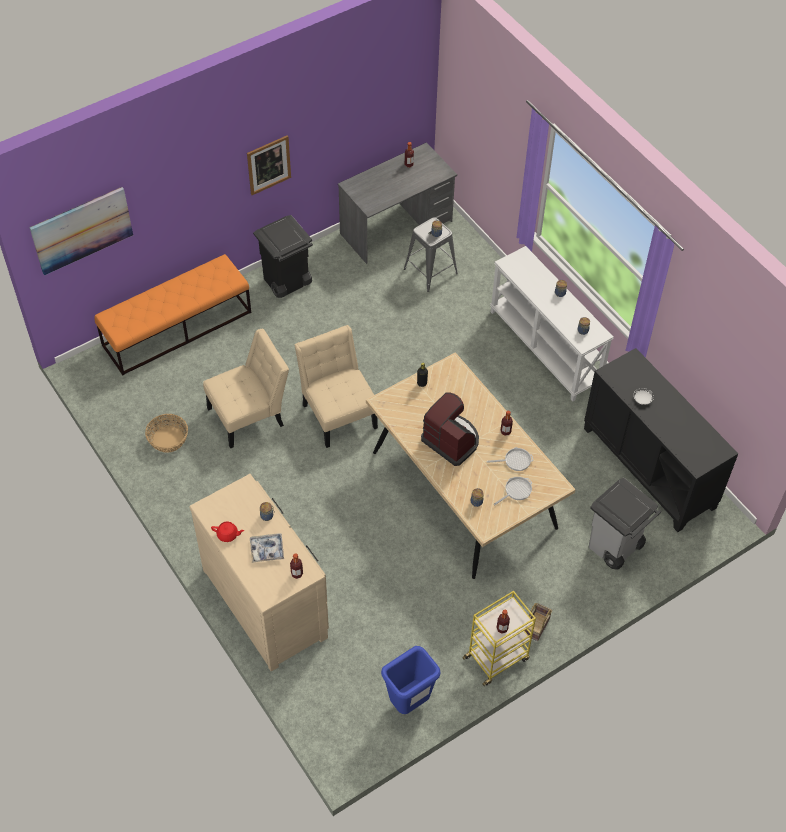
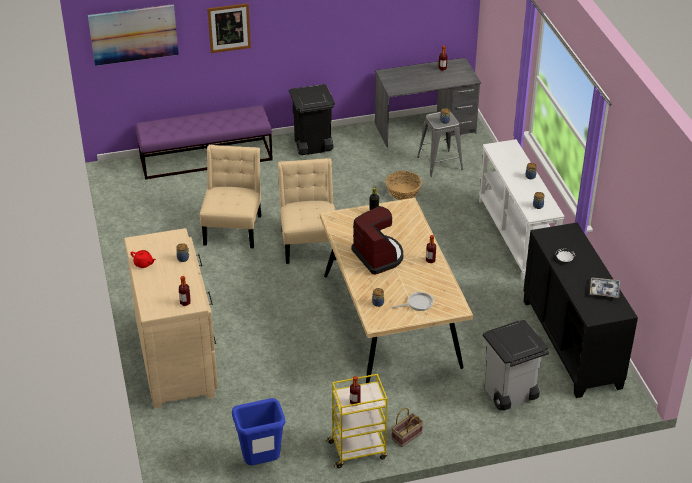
camera: 20 degrees right, 15 degrees down
(168, 439) = (157, 229): basket -> basket (403, 192)
(177, 328) = (206, 158): orange bench -> purple bench
(250, 415) = (233, 227): beige chair -> beige chair turned 75 degrees counterclockwise
(267, 550) = (170, 281): tray -> tray (604, 290)
(268, 164) = (310, 29): picture -> picture (229, 27)
(515, 461) = (428, 282): frying pan -> none

